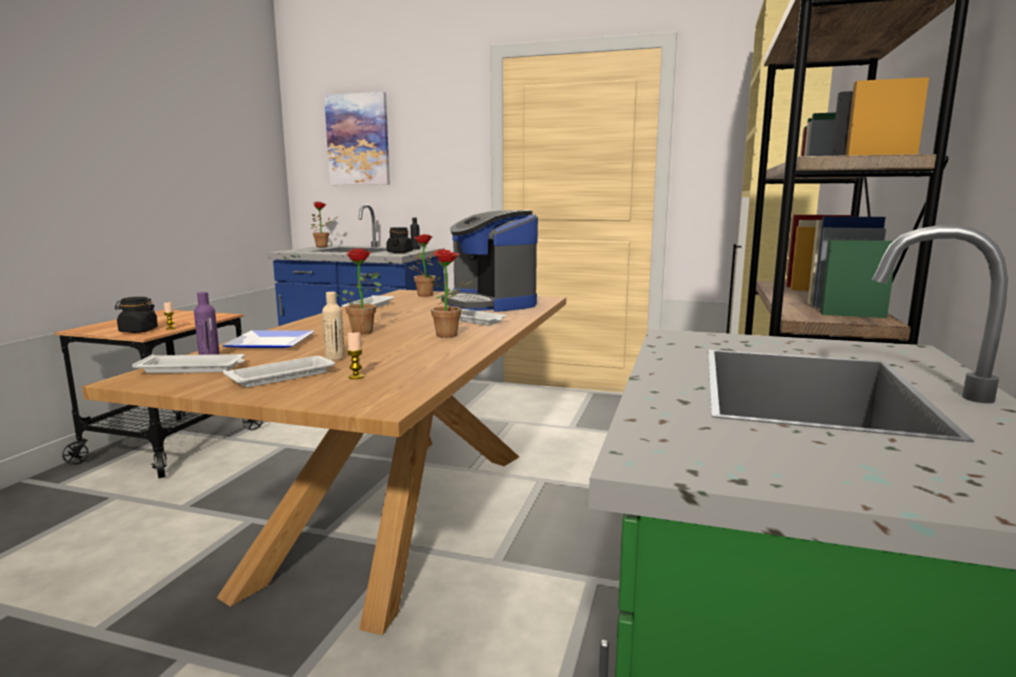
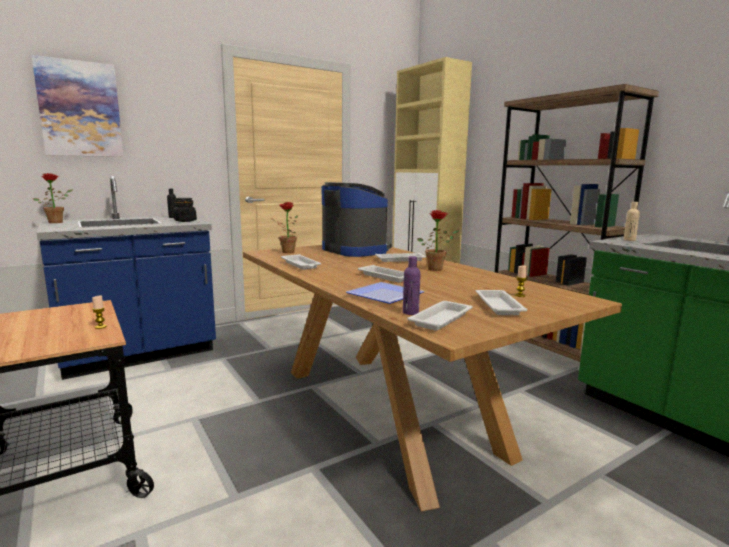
camera: 50 degrees left, 0 degrees up
(138, 331) = (71, 338): black jar -> none
(335, 358) = (461, 291): beige bottle -> beige bottle (629, 240)
(363, 331) = (386, 277): potted plant -> white tray
(490, 304) = (355, 250): coffee machine -> coffee machine turned 135 degrees counterclockwise

